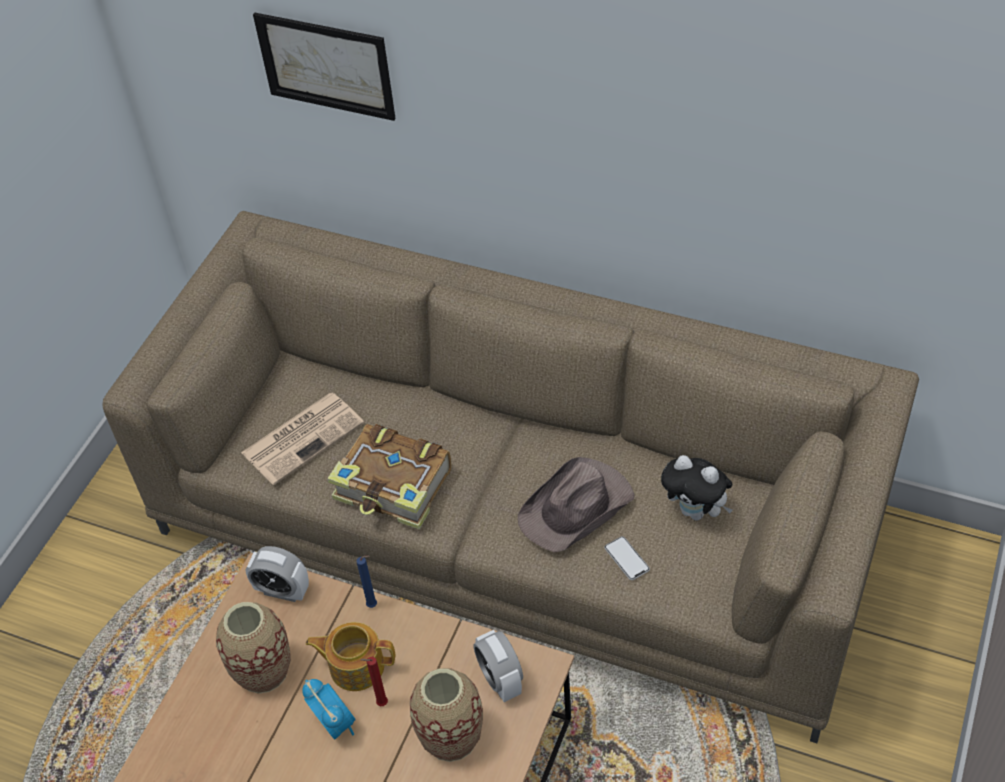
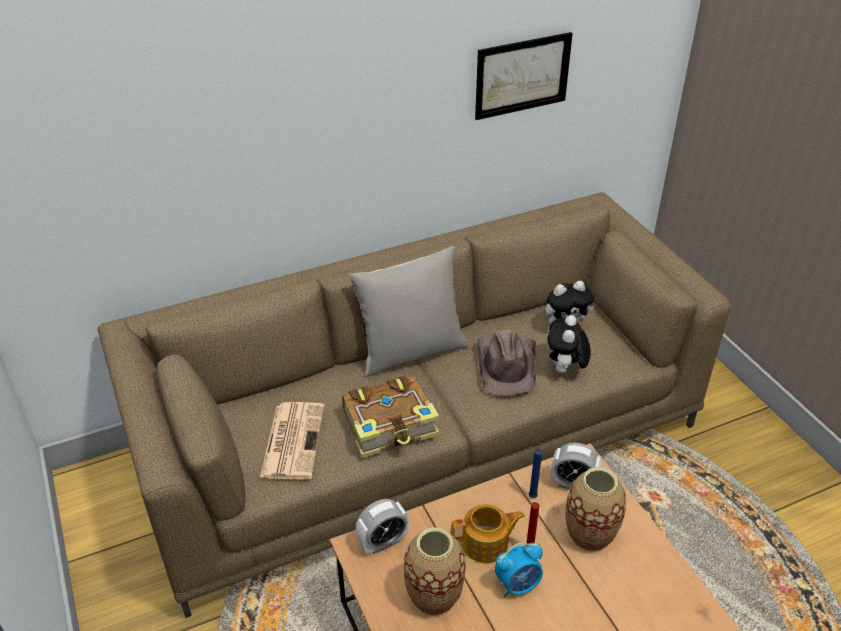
camera: 50 degrees left, 10 degrees down
(326, 65) = (175, 141): picture -> picture (522, 75)
(334, 723) = (518, 585): alarm clock -> alarm clock turned 150 degrees clockwise
(355, 666) = (486, 544): teapot -> teapot turned 150 degrees counterclockwise
(374, 605) = (451, 505): blue candle -> blue candle (534, 496)
(510, 424) = (411, 352): none -> grey pillow
(626, 559) = (565, 370): phone -> plush toy

